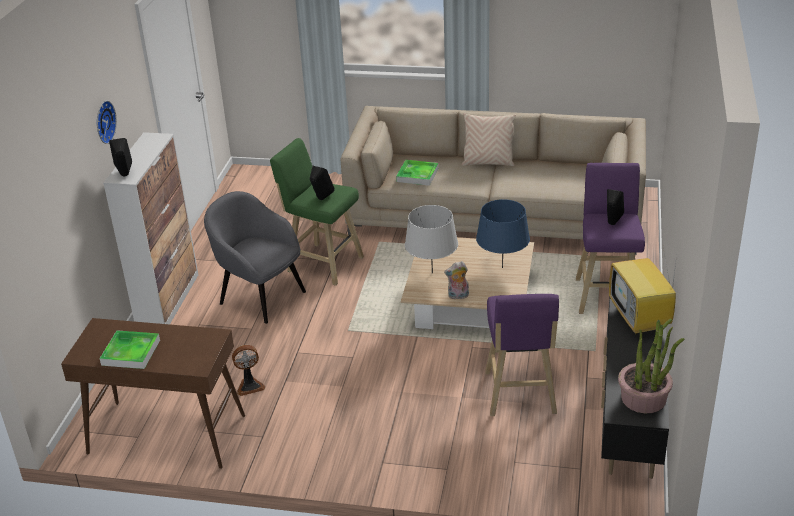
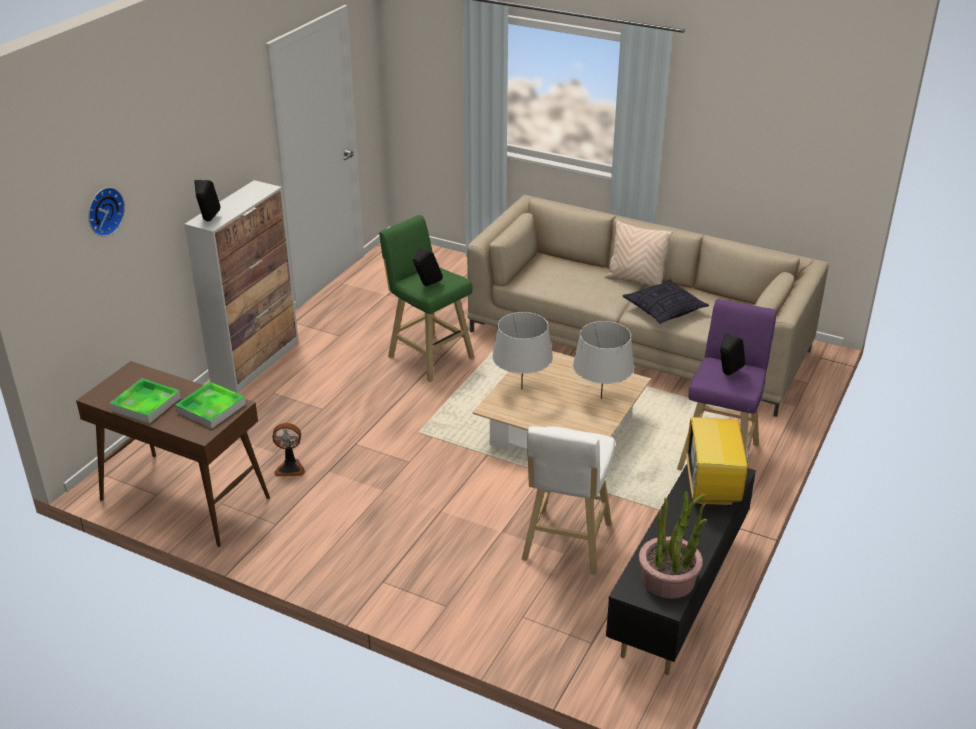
camera: 15 degrees right, 0 degrees up
(103, 122) = (198, 160): wall clock -> wall clock (103, 211)
(261, 297) = (348, 378): grey armchair -> none
(417, 175) = (551, 279): tray -> tray (211, 408)
(458, 296) = (536, 420): plush toy -> none
(502, 267) = (601, 399): blue table lamp -> grey table lamp
(520, 395) = (565, 545): purple stool -> white stool
(525, 183) = (664, 310): none -> pillow

